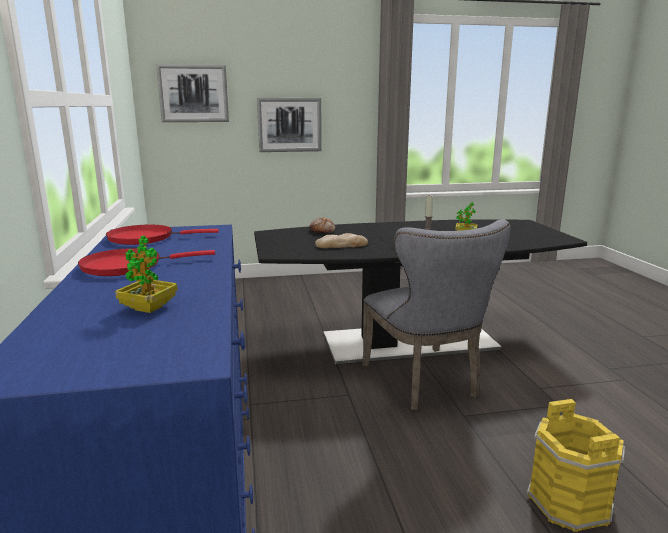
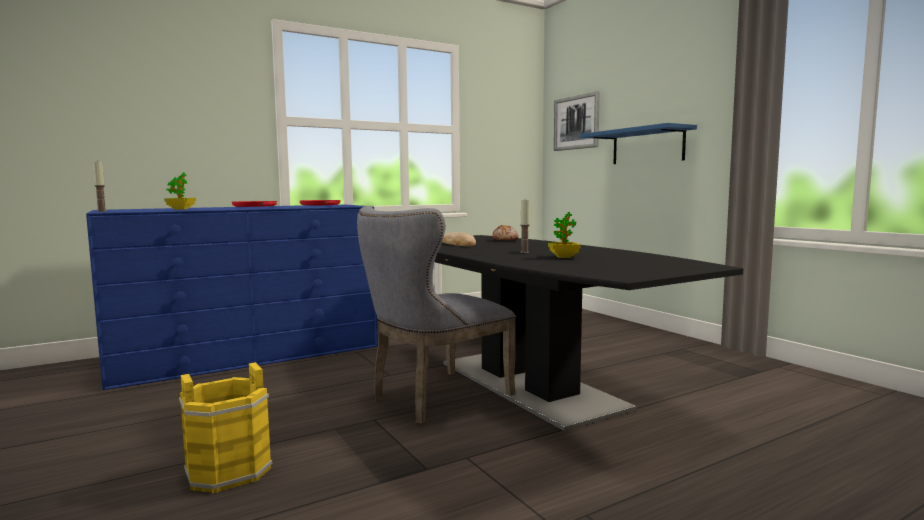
camera: 70 degrees right, 10 degrees down
(163, 368) = (101, 211): none -> candle
(289, 125) = (647, 146): picture -> blue shelf

